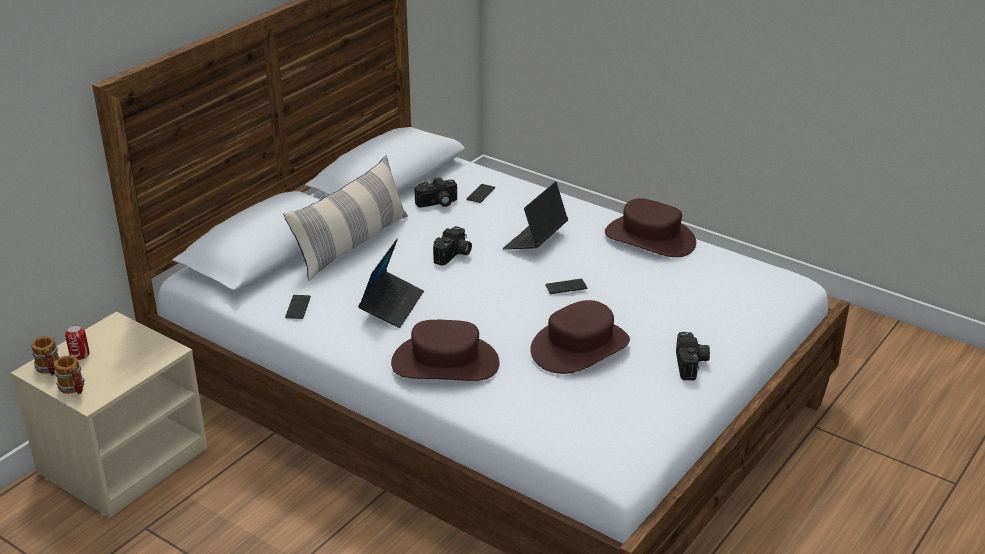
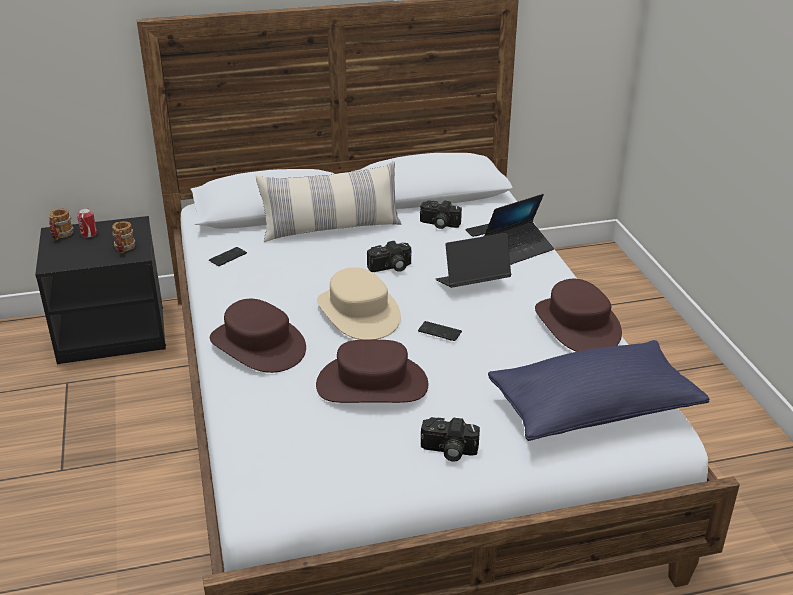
camera: 40 degrees right, 0 degrees up
(74, 389) = (54, 253): mug -> mug (124, 249)
(123, 460) = (113, 331): beige nightstand -> black nightstand
(392, 305) = (288, 284): laptop -> laptop (518, 249)
(485, 301) = (359, 312): none -> beige hat
(692, 365) = (448, 451): camera -> camera turned 60 degrees clockwise
(739, 292) = (593, 410): none -> blue pillow

